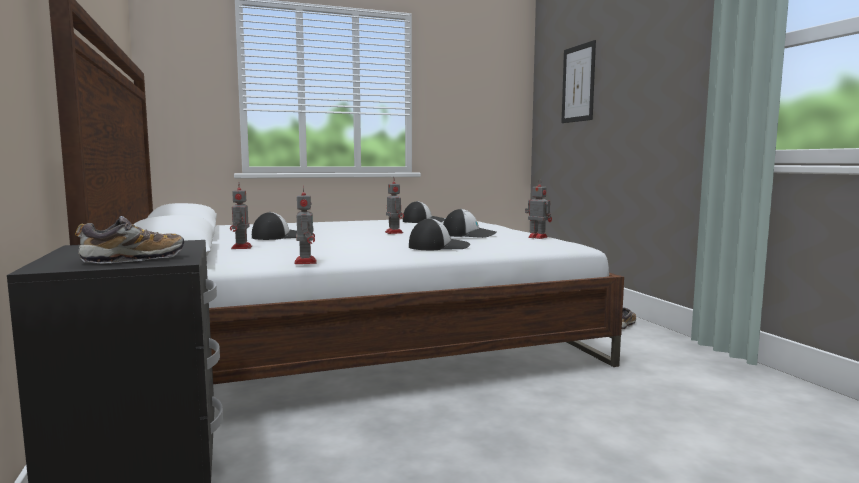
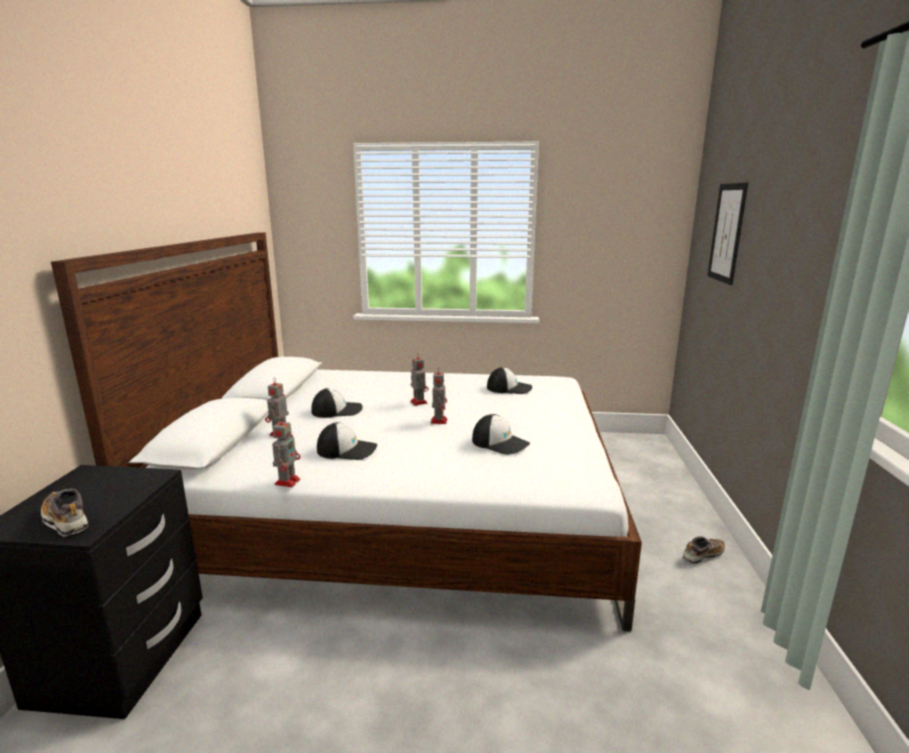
camera: 25 degrees right, 10 degrees up
(133, 260) = (66, 521): shoe -> shoe turned 135 degrees counterclockwise
(439, 246) = (440, 467): cap -> cap (347, 450)
(537, 237) = (575, 457): toy robot -> toy robot (418, 402)

